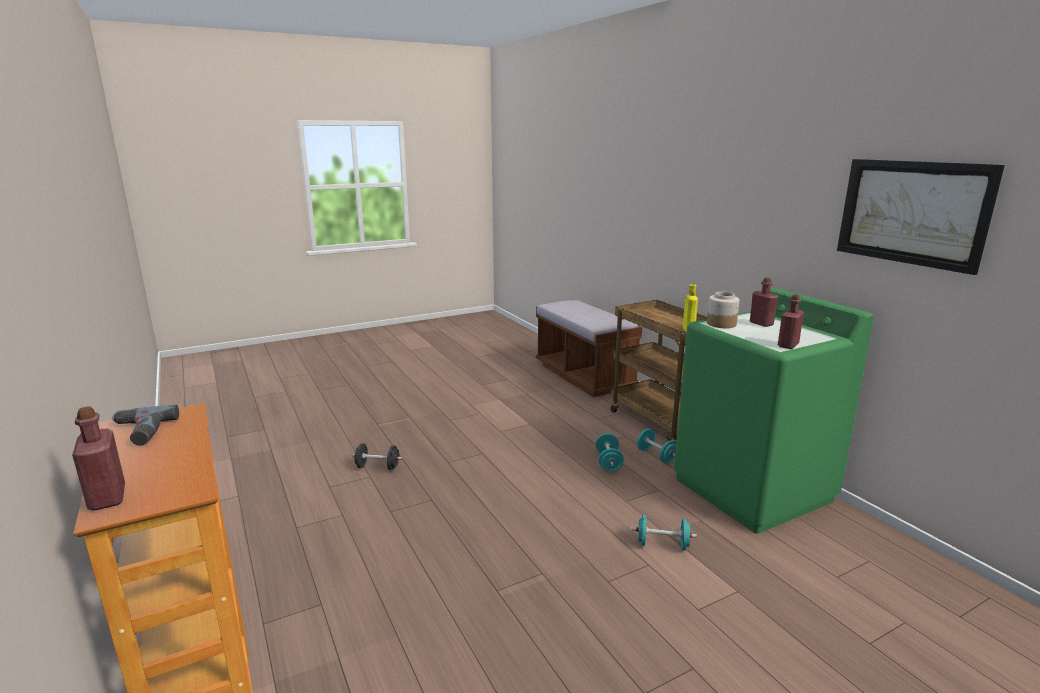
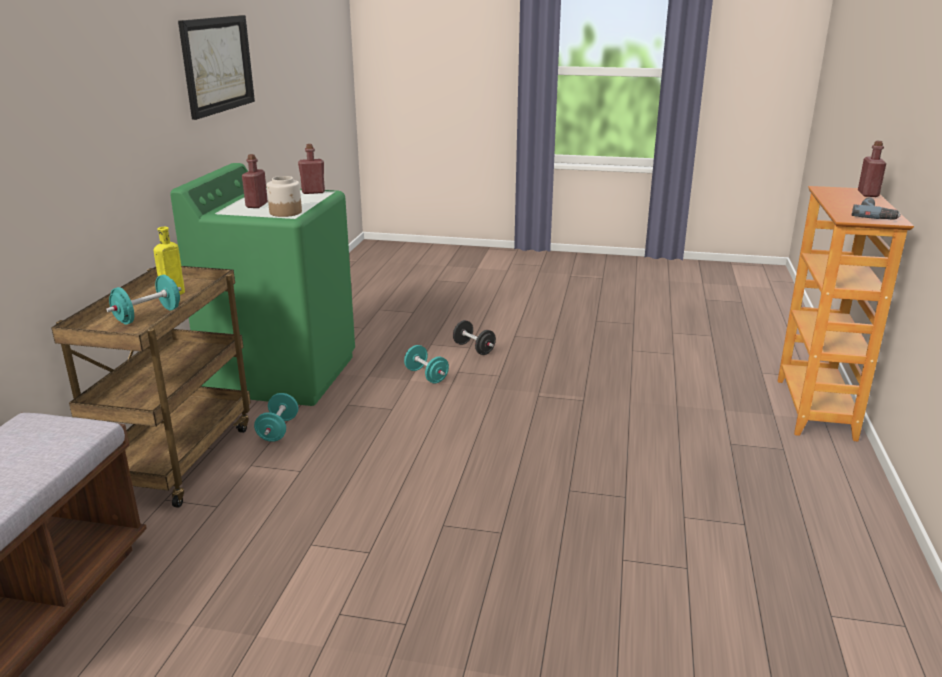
camera: 140 degrees left, 5 degrees up
(377, 467) = (602, 571): black dumbbell -> black dumbbell (474, 348)
(608, 462) = (334, 445): turquoise dumbbell -> turquoise dumbbell (148, 316)

